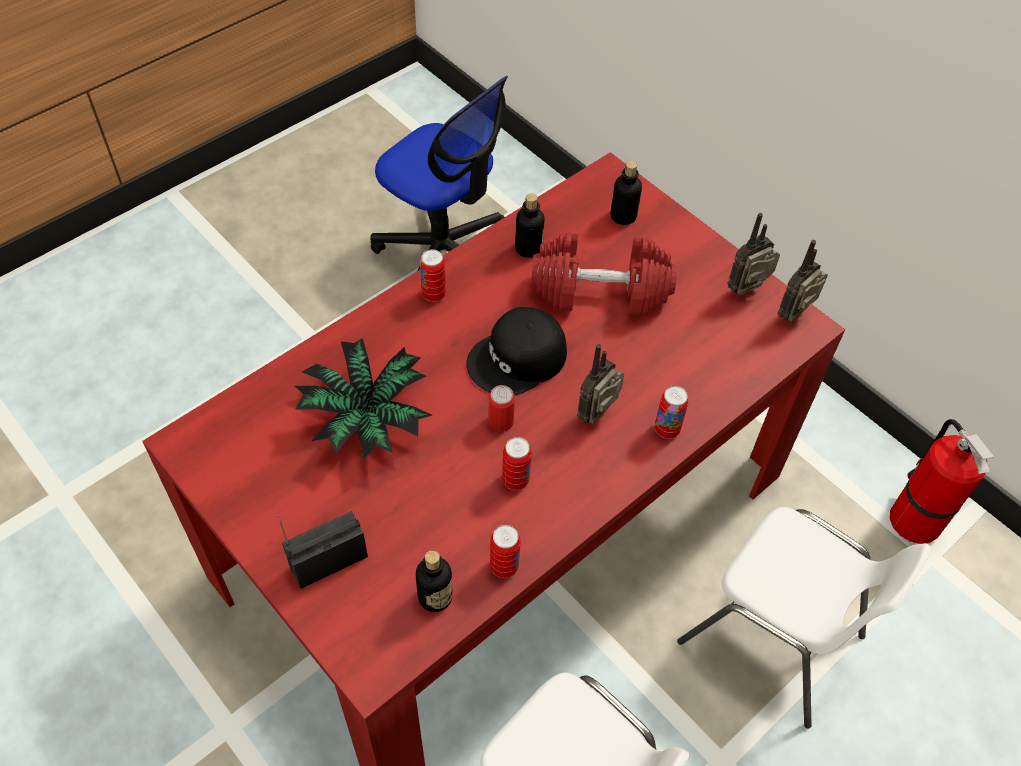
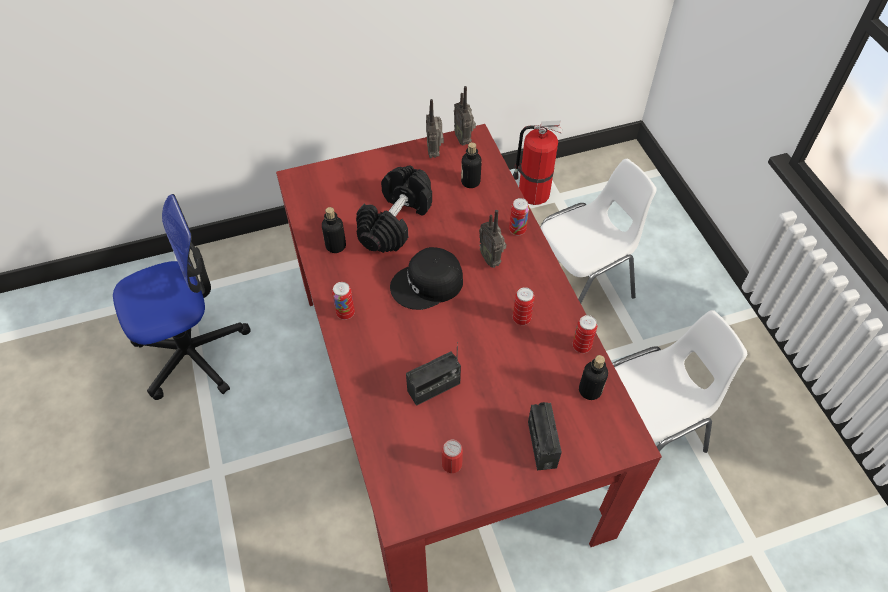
camera: 65 degrees left, 0 degrees up
(366, 417) = (434, 387): potted plant -> radio
(501, 421) = (473, 311): can -> can (452, 464)
(518, 359) = (428, 284): black cap -> black cap turned 75 degrees clockwise
(601, 291) = (395, 221): red dumbbell -> black dumbbell
(623, 216) = (338, 186): bottle -> bottle (470, 182)

